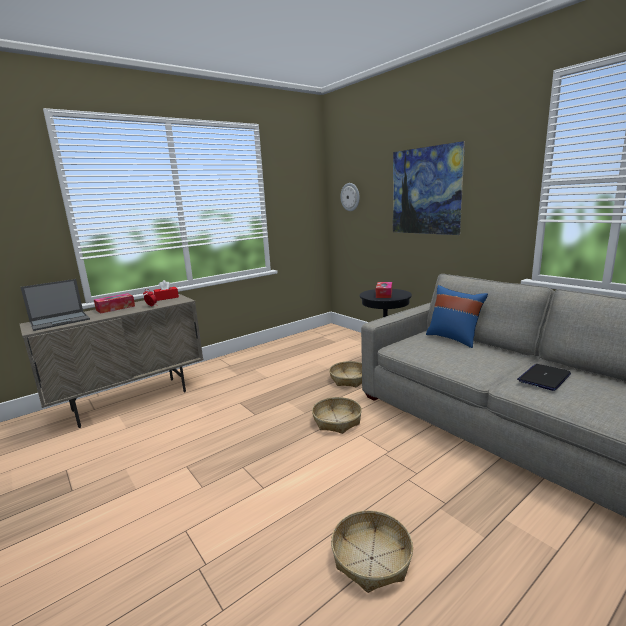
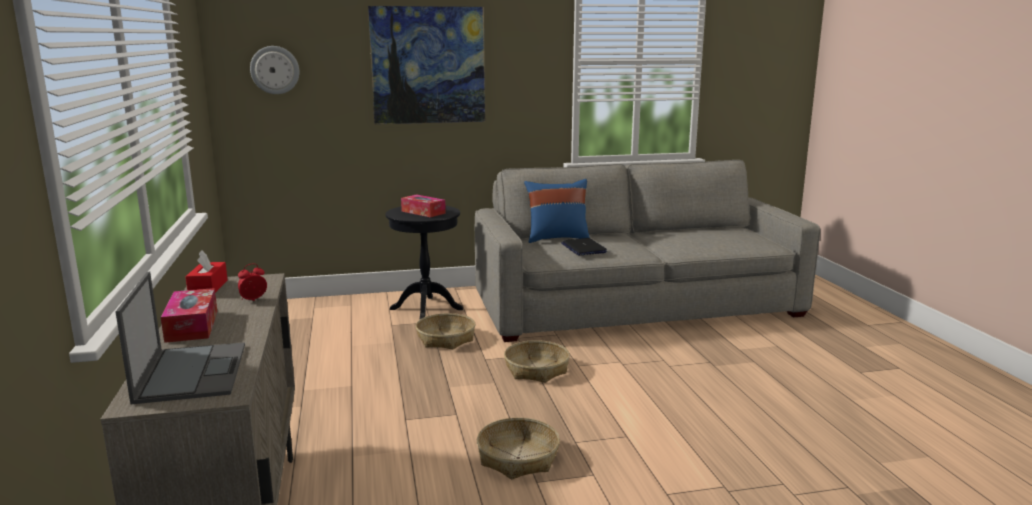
camera: 65 degrees left, 0 degrees up
(371, 558) = (754, 406): basket -> basket (517, 458)
(544, 378) = (677, 240): laptop -> laptop (583, 248)

